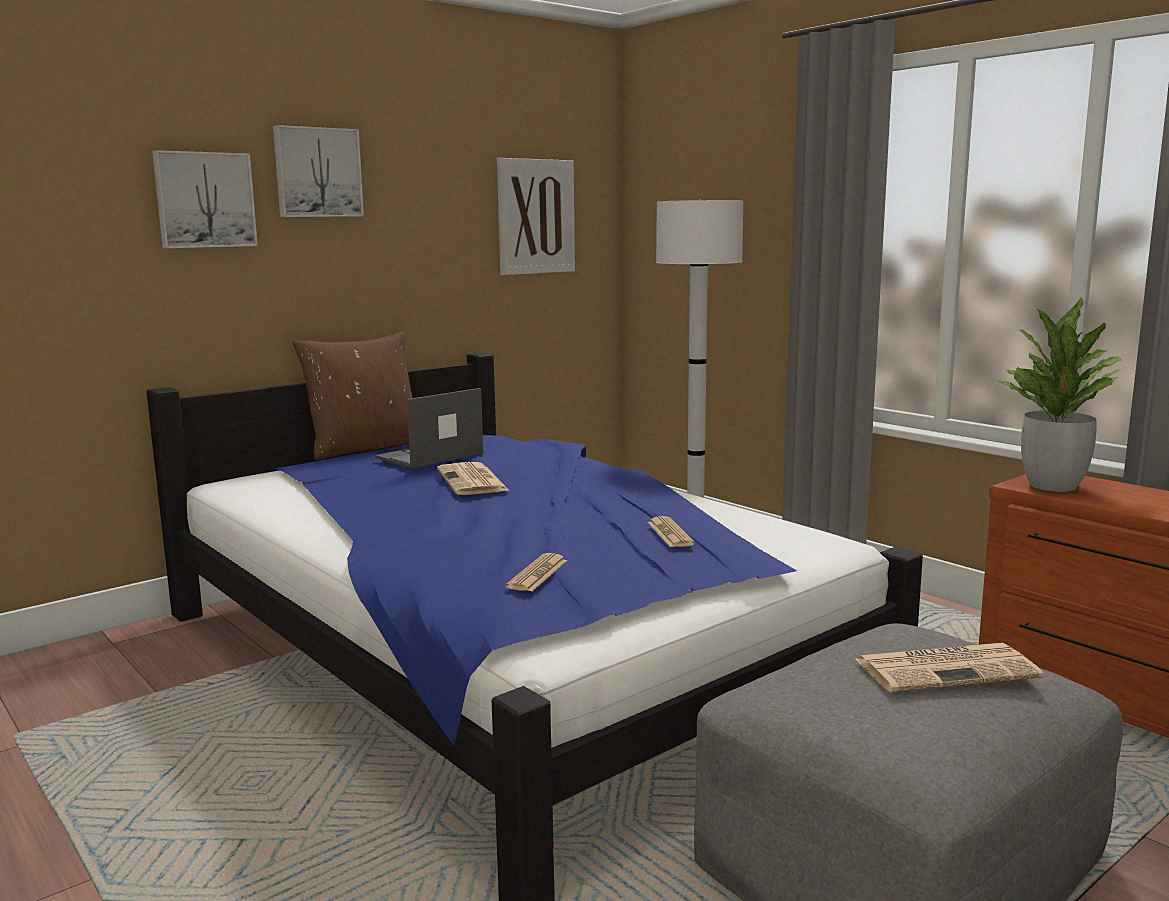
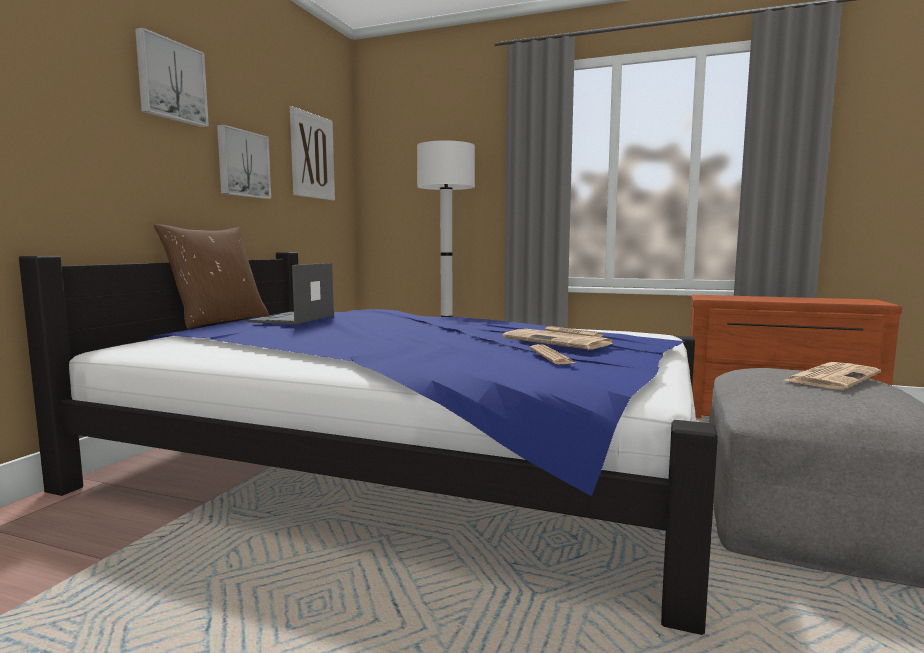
camera: 30 degrees left, 5 degrees down
(204, 200) = (75, 78): picture -> picture (242, 164)
(473, 481) = (364, 325): newspaper -> newspaper (558, 341)
(1052, 486) = (720, 298): potted plant -> none

